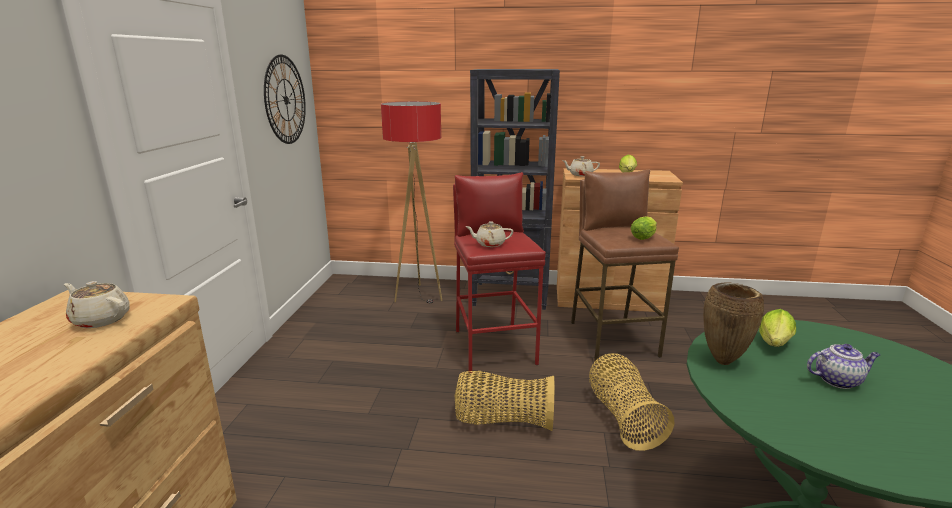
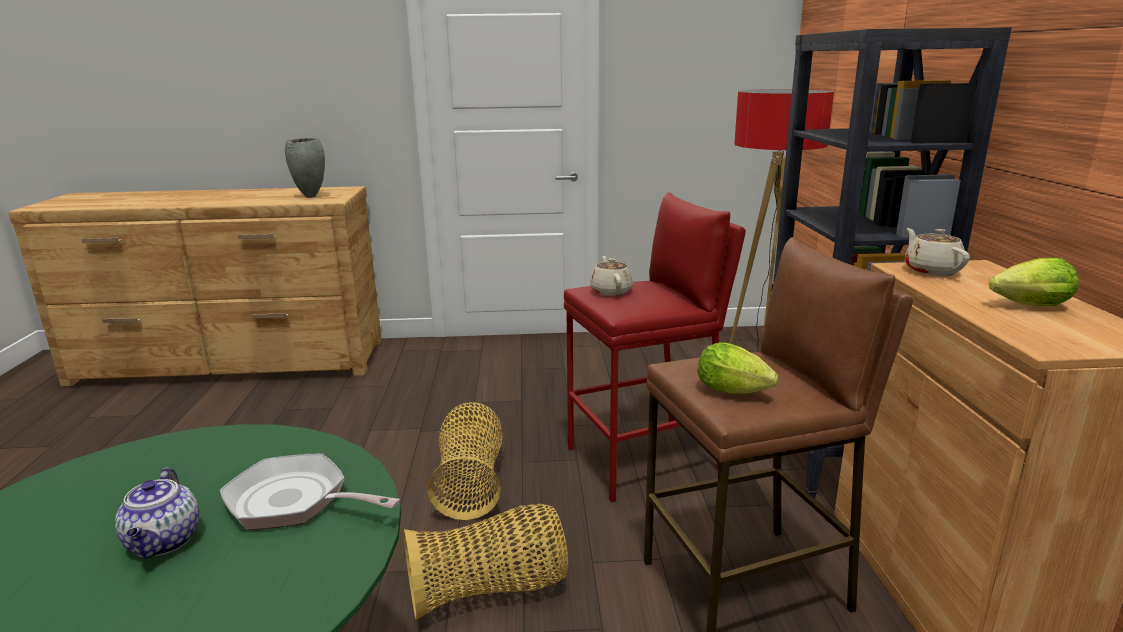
camera: 80 degrees right, 0 degrees up
(100, 319) = (310, 197): beige teapot -> grey vase
(285, 100) = (708, 80): wall clock -> none
(723, 361) = (264, 449): brown vase -> none
(774, 345) = (295, 502): lettuce -> frying pan

